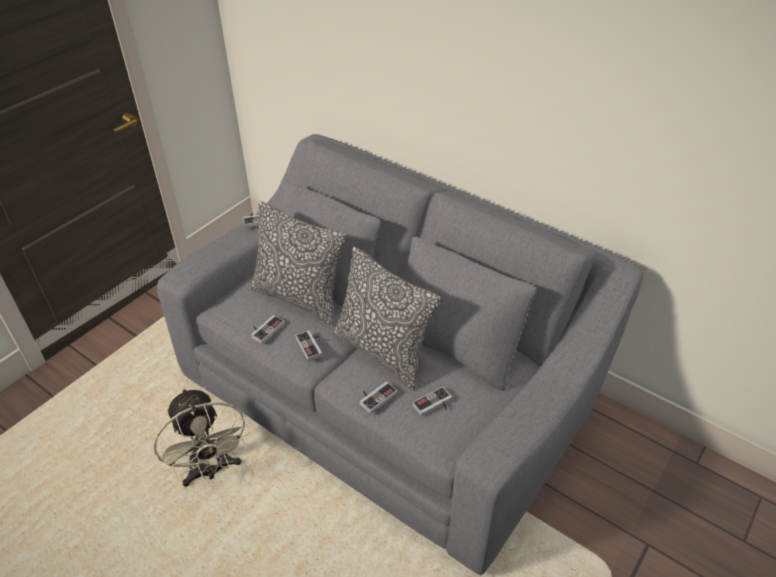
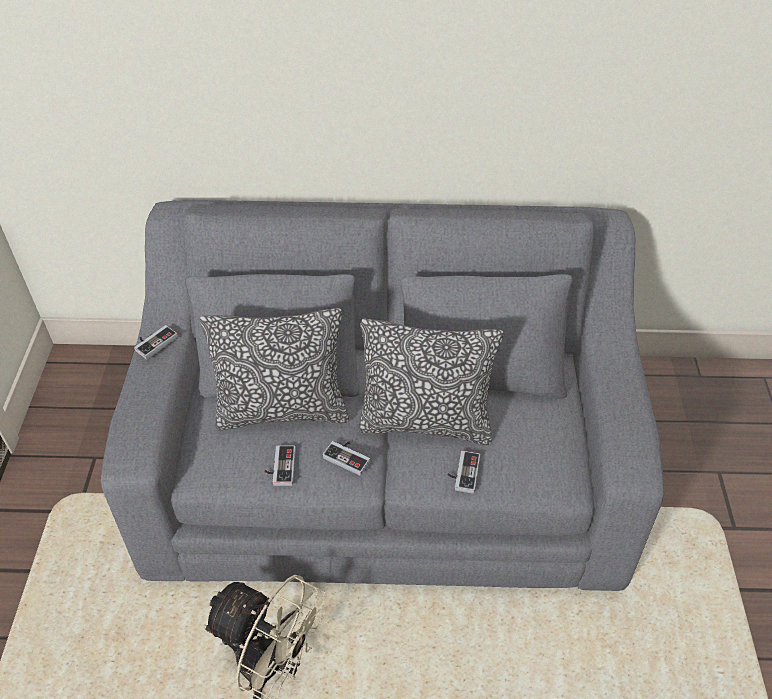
camera: 35 degrees left, 5 degrees up
(434, 405) = (523, 449): game controller -> none

